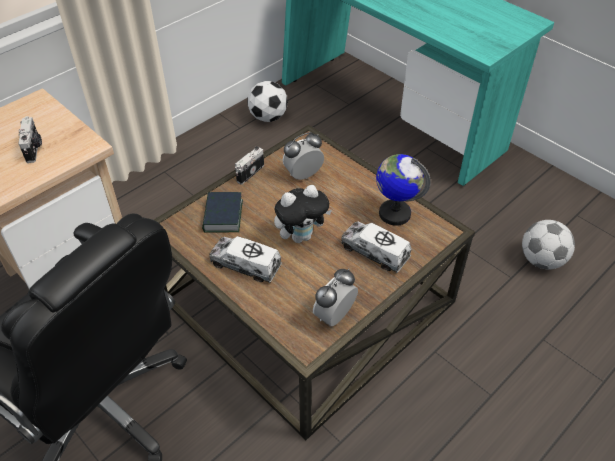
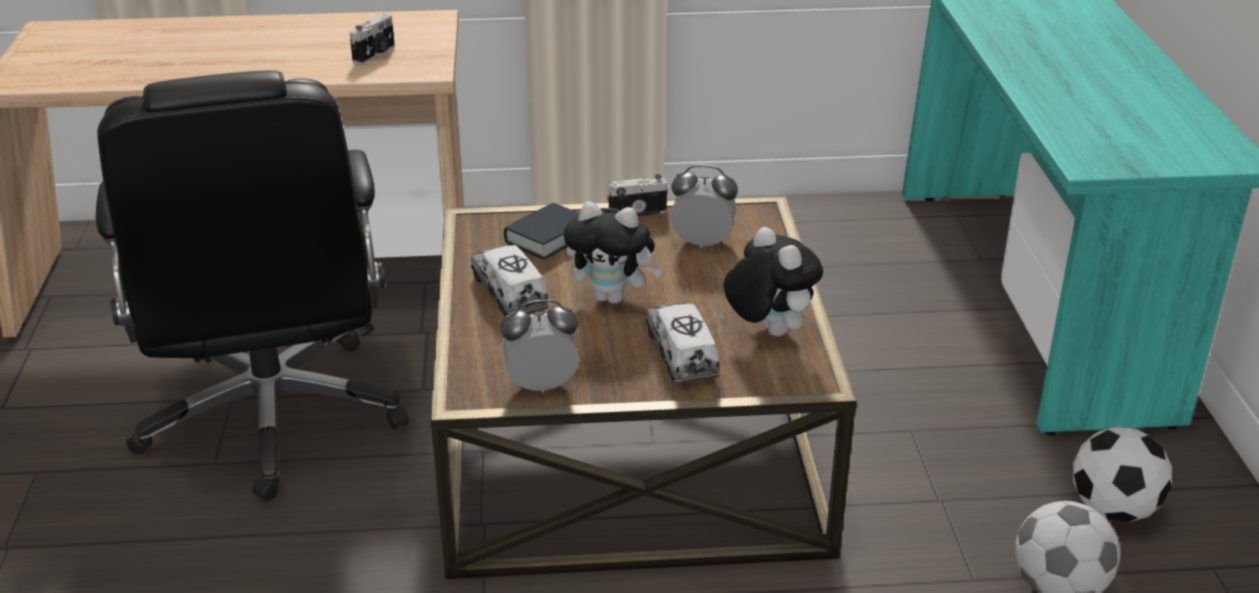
camera: 40 degrees right, 15 degrees down
(268, 117) = (833, 226): football -> football (1113, 510)
(394, 213) = (768, 331): globe -> plush toy

